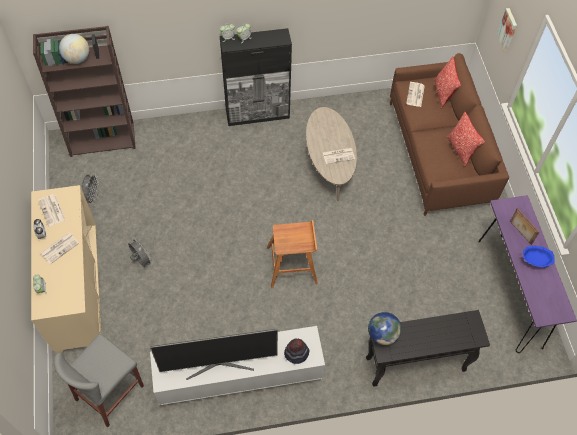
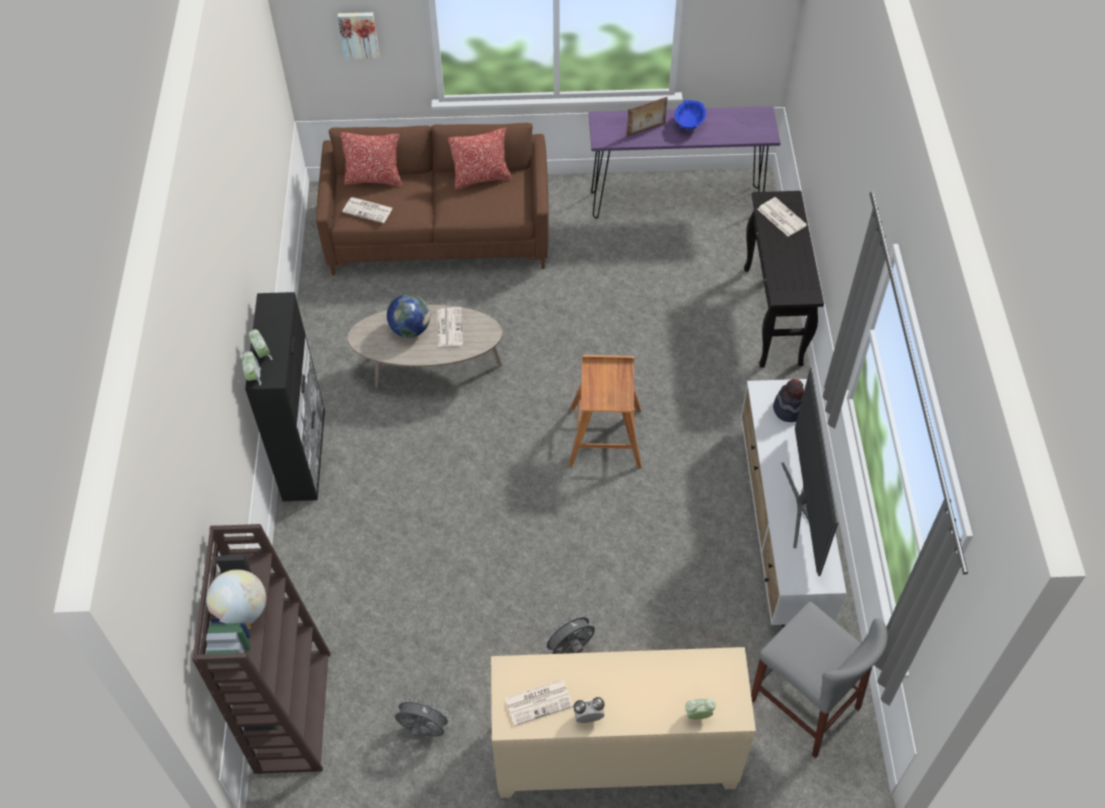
camera: 80 degrees left, 5 degrees down
(60, 247) = (619, 687): newspaper -> newspaper (780, 217)
(382, 335) = (784, 292): globe -> globe (410, 329)

